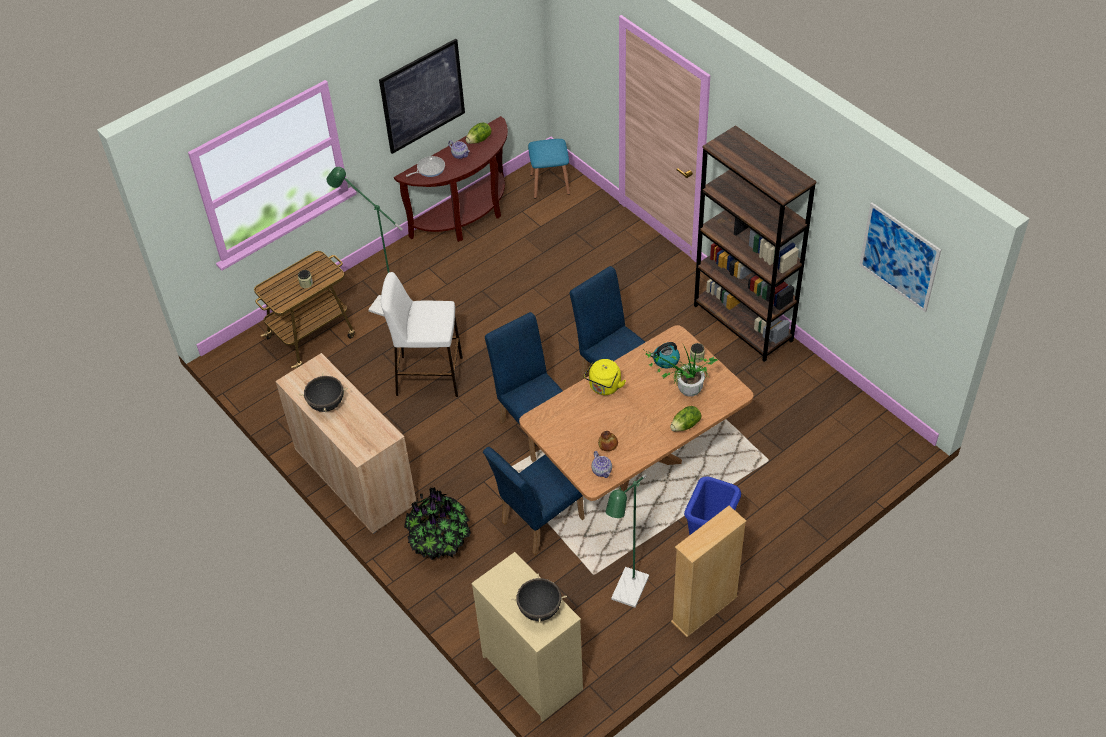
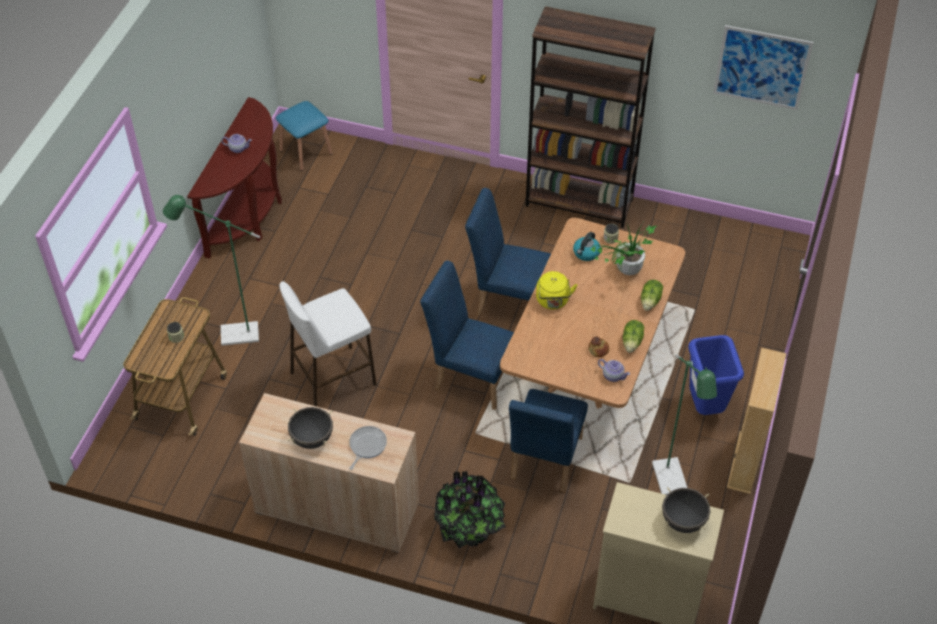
camera: 35 degrees left, 0 degrees up
(422, 96) = (194, 97): picture -> none
(429, 169) = (218, 174): frying pan -> frying pan (366, 446)
(479, 140) = (246, 127): lettuce -> lettuce (632, 342)

